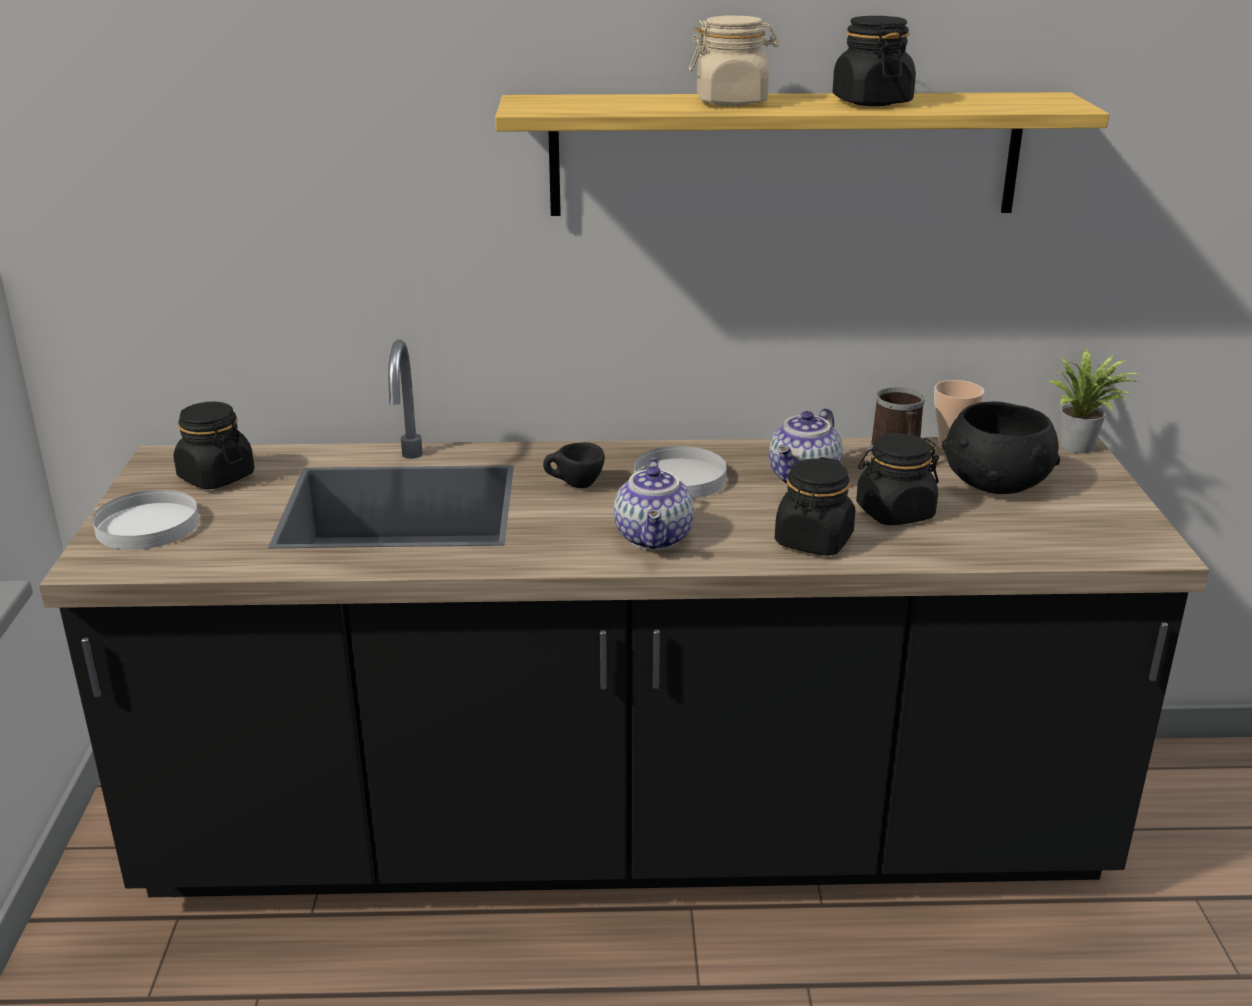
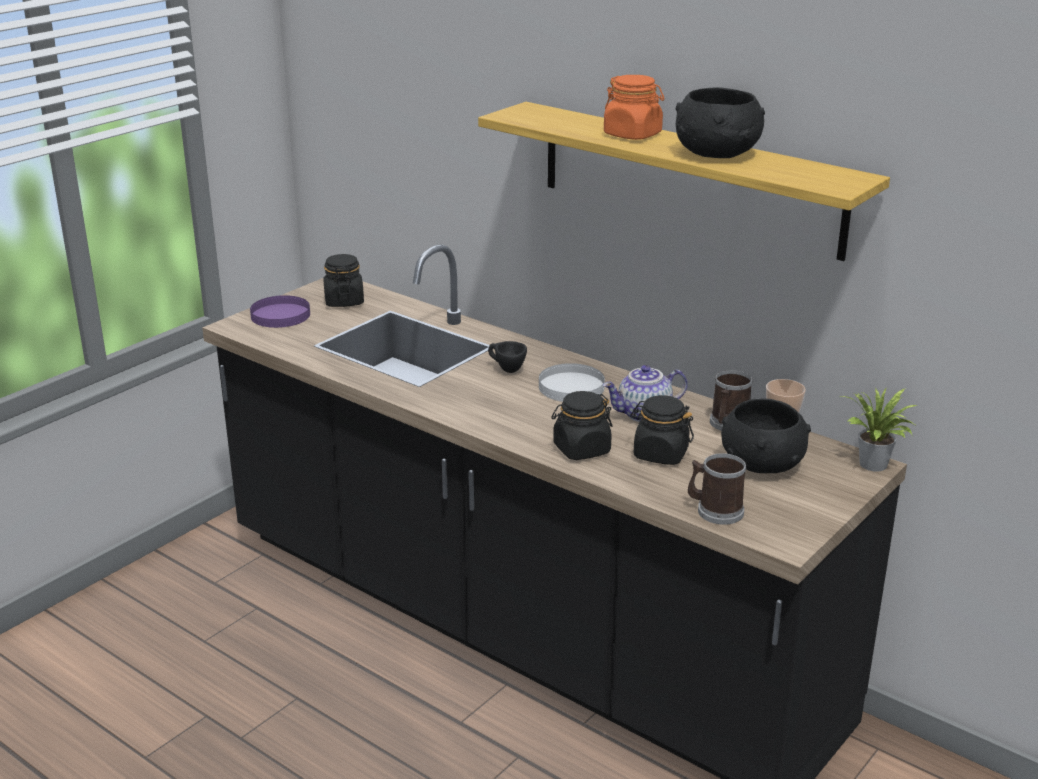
camera: 40 degrees right, 0 degrees up
(146, 525) = (280, 315): white plate -> purple plate
(655, 538) = (498, 413): teapot -> none
(732, 102) = (633, 135): beige jar -> orange jar
(871, 102) = (717, 154): black jar -> black bowl
(1046, 548) = (715, 511): none -> mug

